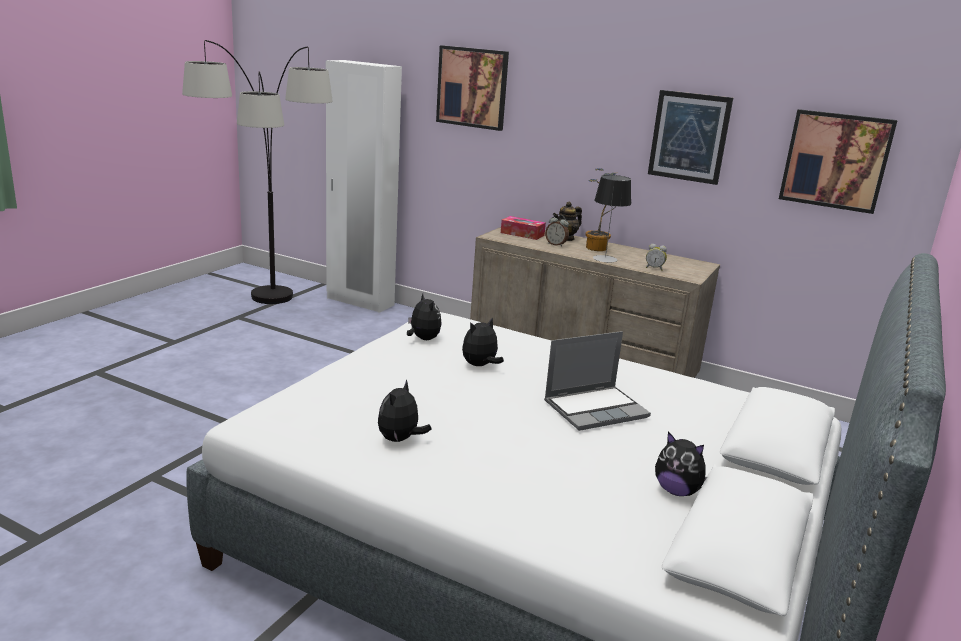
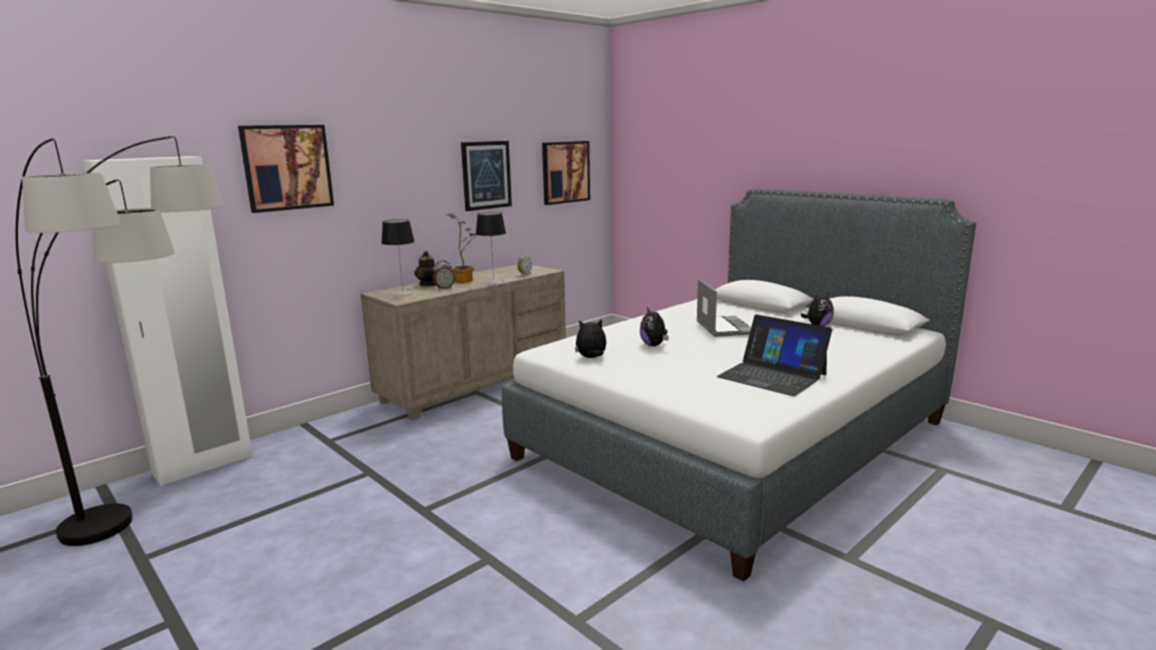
camera: 70 degrees left, 5 degrees down
(400, 440) = (772, 375): plush toy -> laptop
(522, 234) = (403, 293): tissue box -> table lamp

